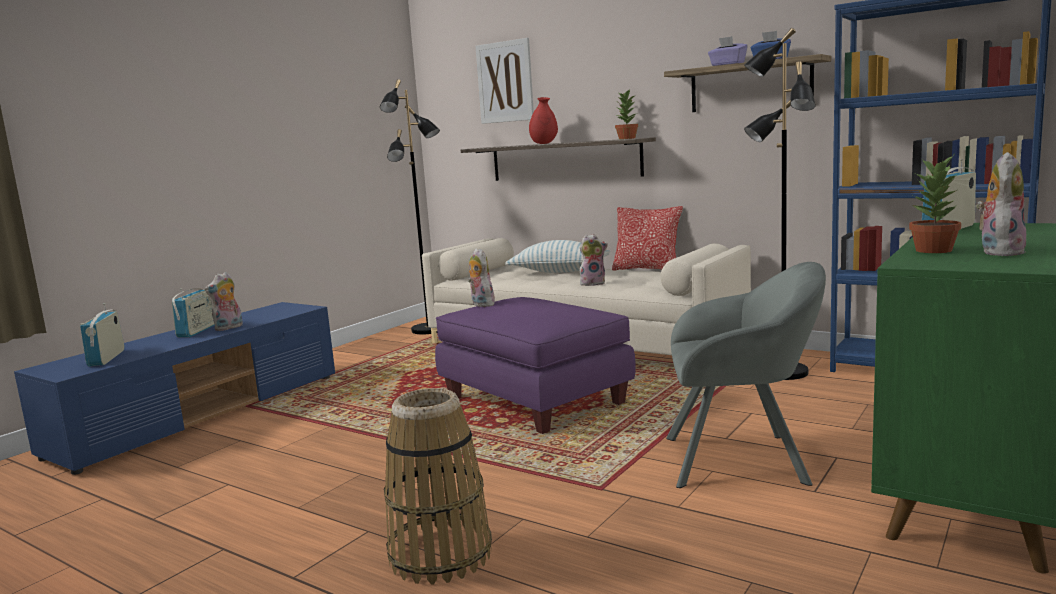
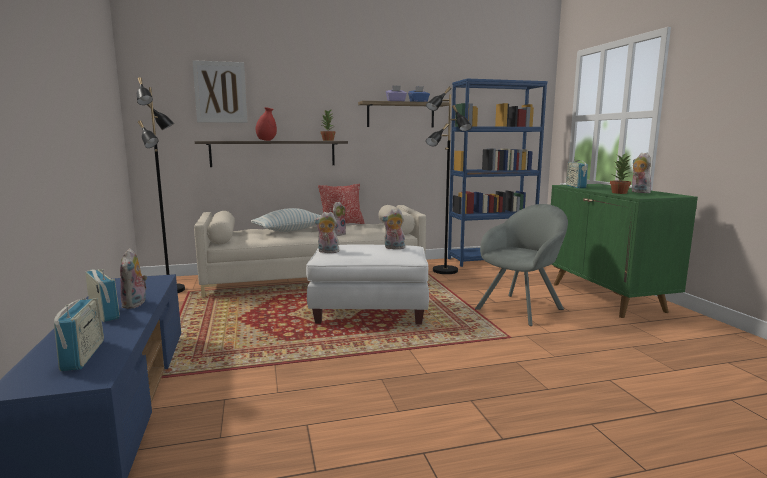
camera: 50 degrees left, 0 degrees up
(106, 358) = (83, 355): radio -> radio turned 135 degrees counterclockwise
(440, 555) = (530, 391): basket -> none
(536, 401) = (370, 311): purple ottoman -> white ottoman
(556, 312) = (394, 248): none -> plush toy

